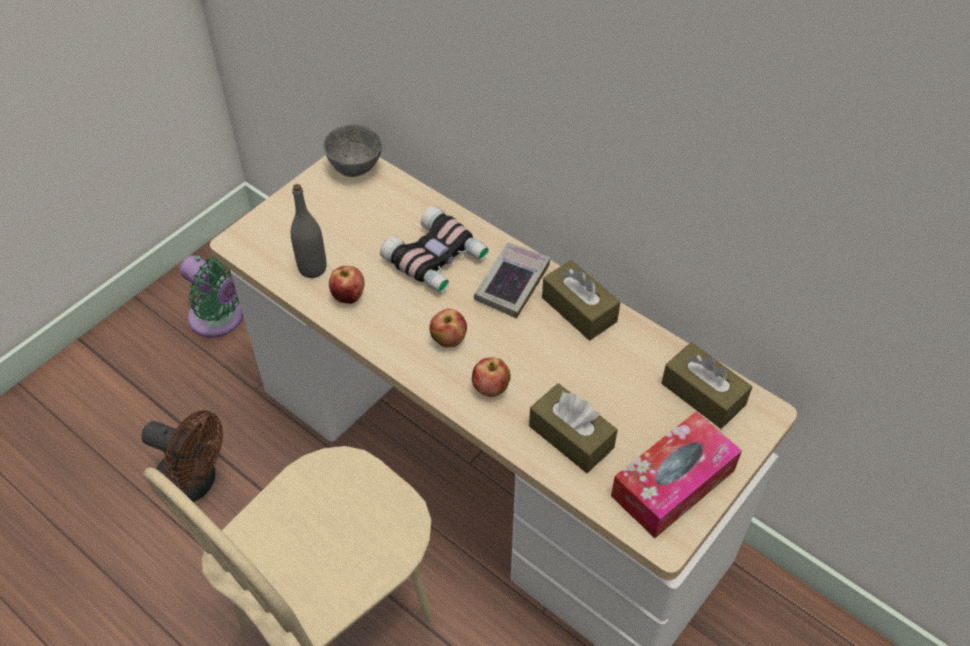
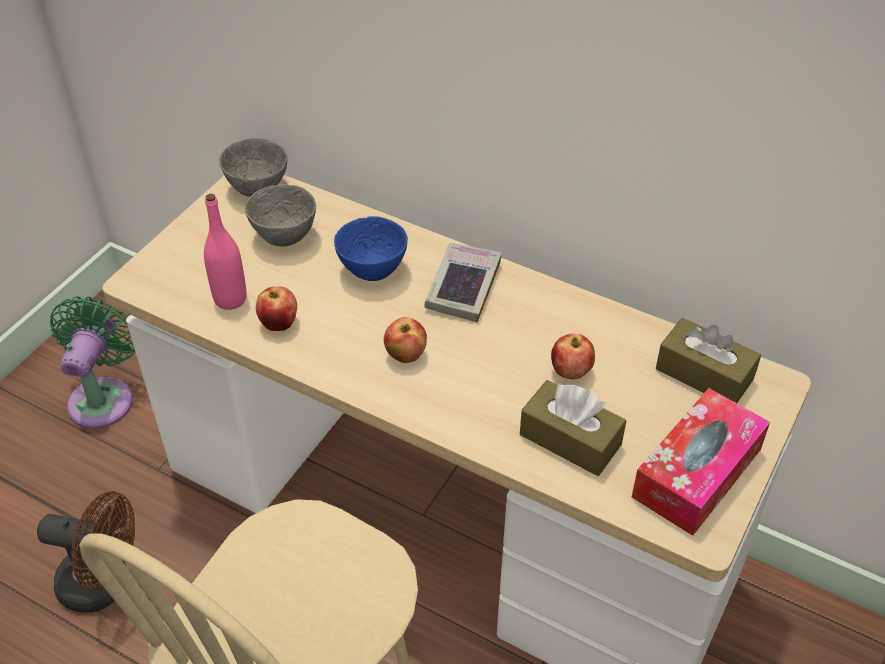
camera: 10 degrees left, 5 degrees down
(220, 319) = (103, 397): green fan -> green fan turned 105 degrees counterclockwise
(312, 268) = (230, 299): grey bottle -> pink bottle
(369, 218) = (284, 238): none -> grey bowl
(437, 259) = (373, 272): binoculars -> blue bowl
(490, 389) = (466, 401): apple -> apple (570, 372)
(579, 309) = (545, 304): brown tissue box -> none

